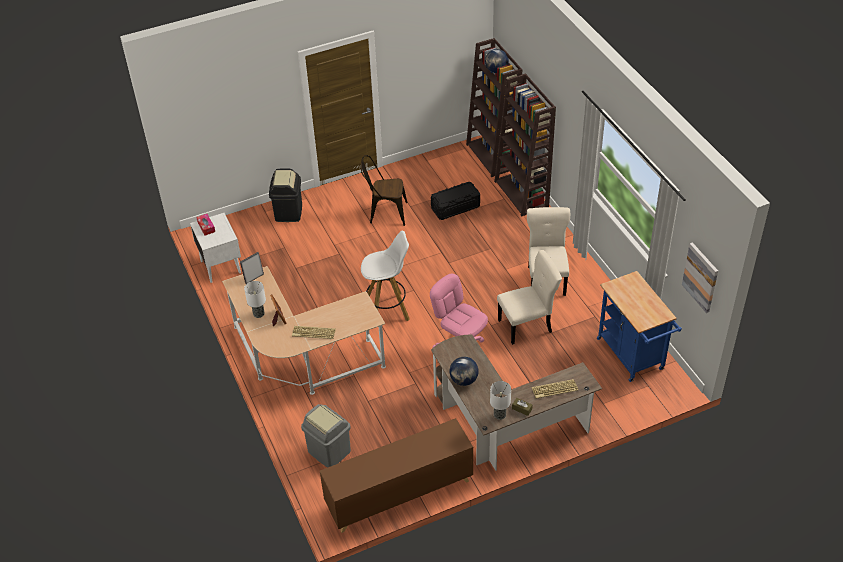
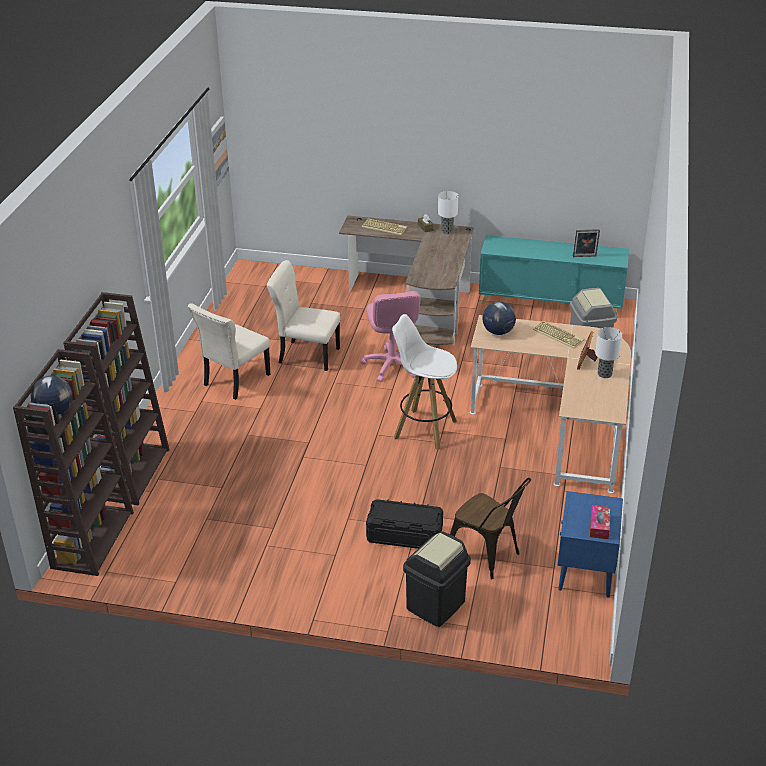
camera: 145 degrees left, 10 degrees down
(220, 266) = (585, 575): white nightstand -> blue nightstand
(253, 278) = (585, 410): picture frame -> picture frame (584, 257)
(385, 213) = (313, 536): brown chair -> brown chair (487, 556)
(399, 494) = (551, 302): brown cabinet -> turquoise cabinet
(455, 207) = (224, 497): black storage box -> black storage box (404, 535)
(463, 380) = (451, 259): globe -> globe (498, 332)
(632, 357) = (252, 297): blue cart -> none

